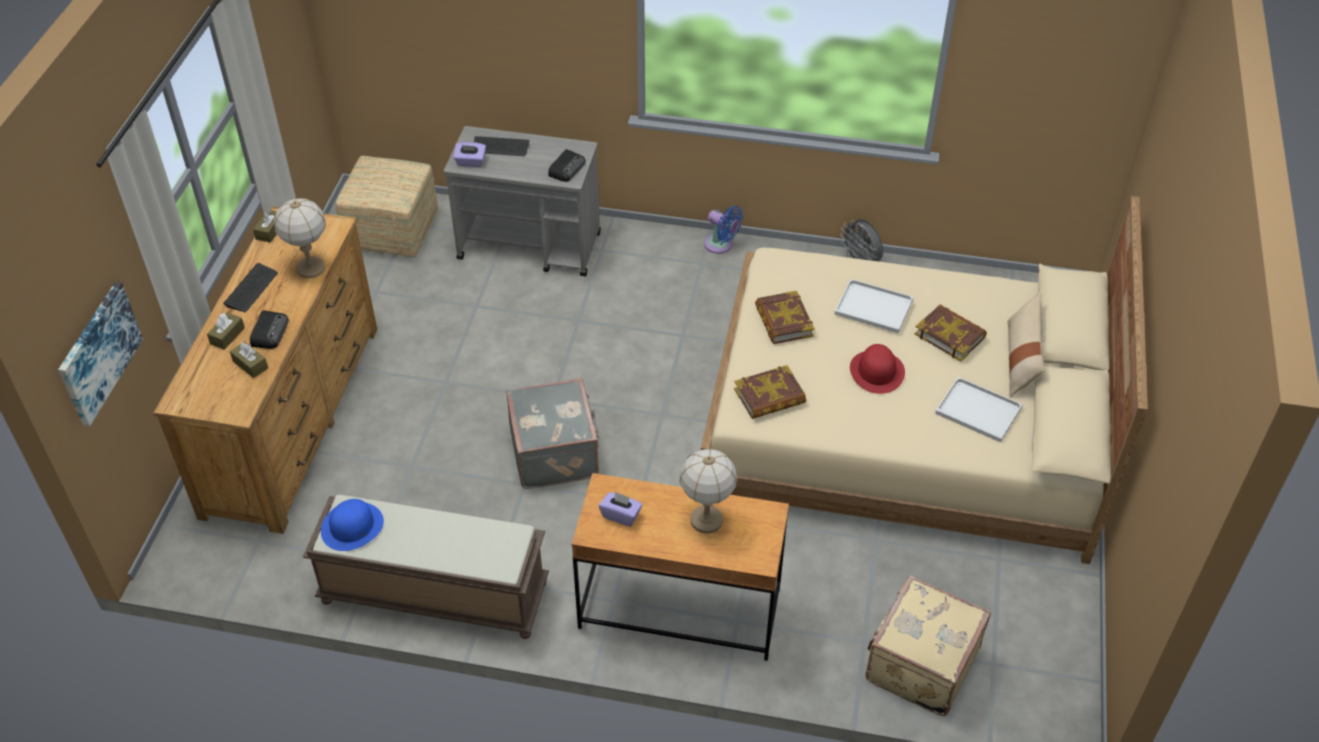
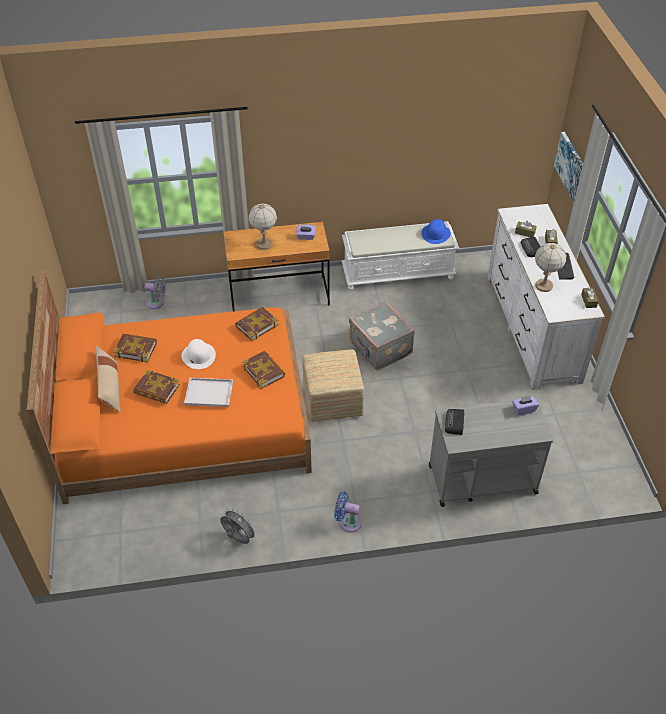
camera: 160 degrees right, 0 degrees up
(292, 419) = (532, 327): brown dresser -> white dresser
(392, 232) = (582, 461): ottoman -> ottoman (332, 400)
(432, 594) = (398, 272): brown bench -> white bench
(500, 147) = (513, 428): keyboard -> none
(877, 371) = (198, 355): red hat -> white hat
(904, 427) = (184, 418): beige bed -> orange bed
(920, 664) = (157, 303): beige suitcase -> grey fan
(976, 410) = (136, 349): white tray -> book

